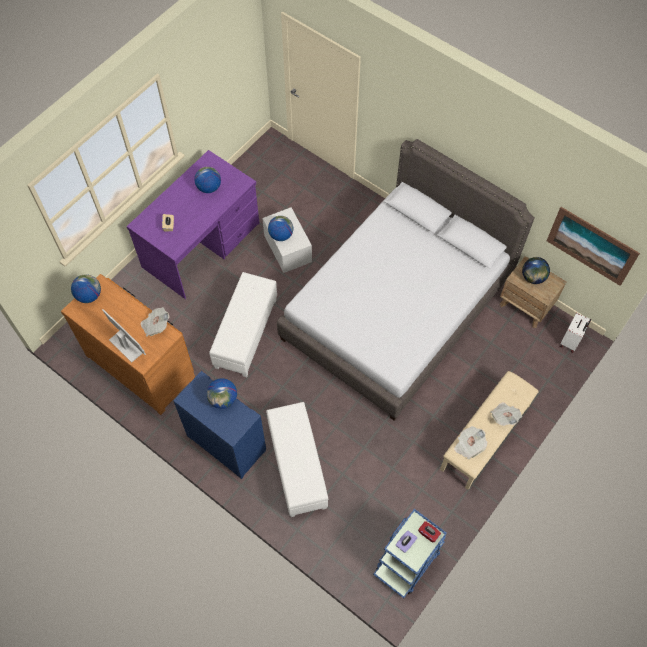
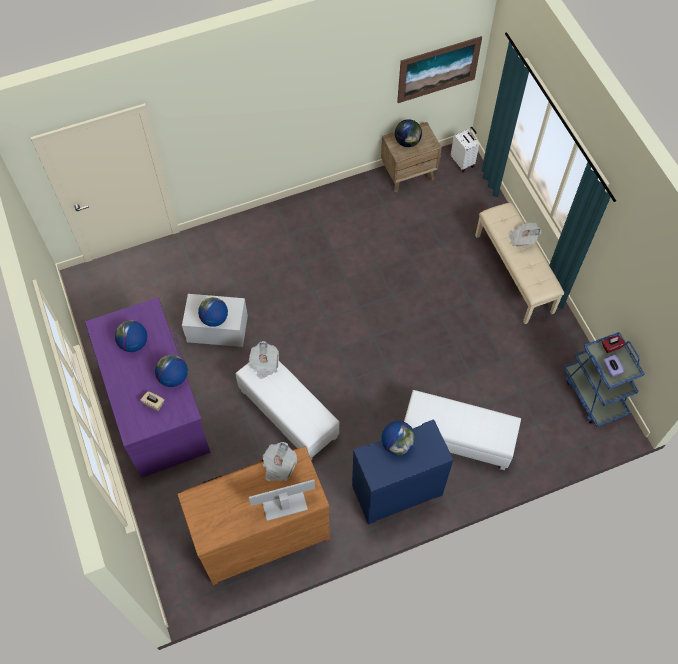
camera: 60 degrees left, 0 degrees up
(89, 295) = (198, 517): globe -> globe (173, 377)
(396, 308) = (346, 272): grey bed -> none
(469, 445) = (534, 279): newspaper -> newspaper (264, 364)

